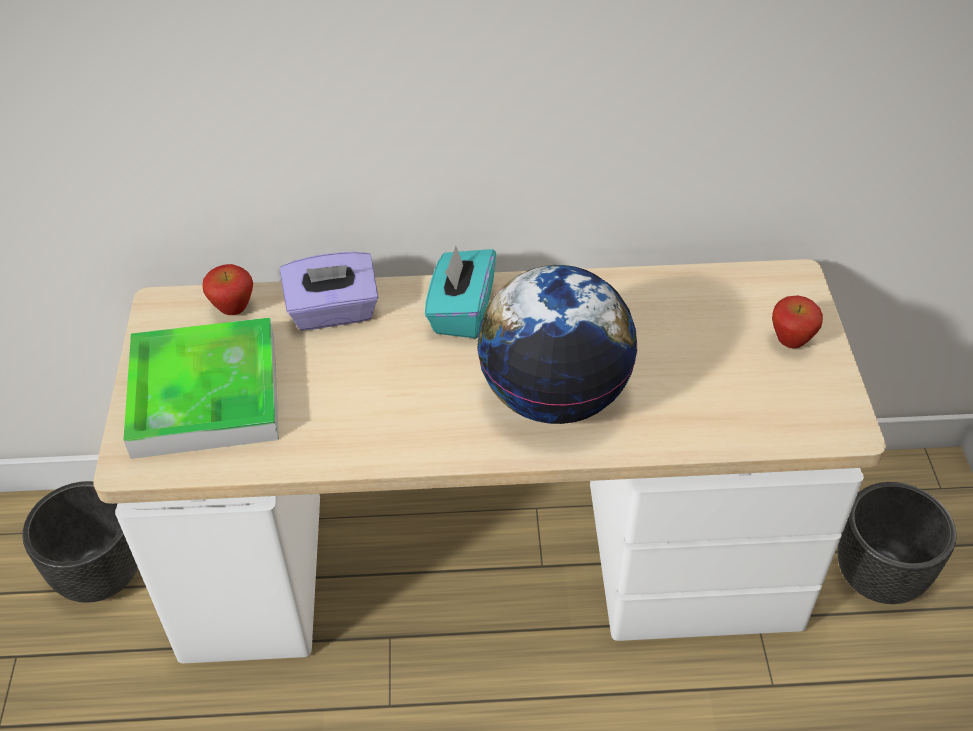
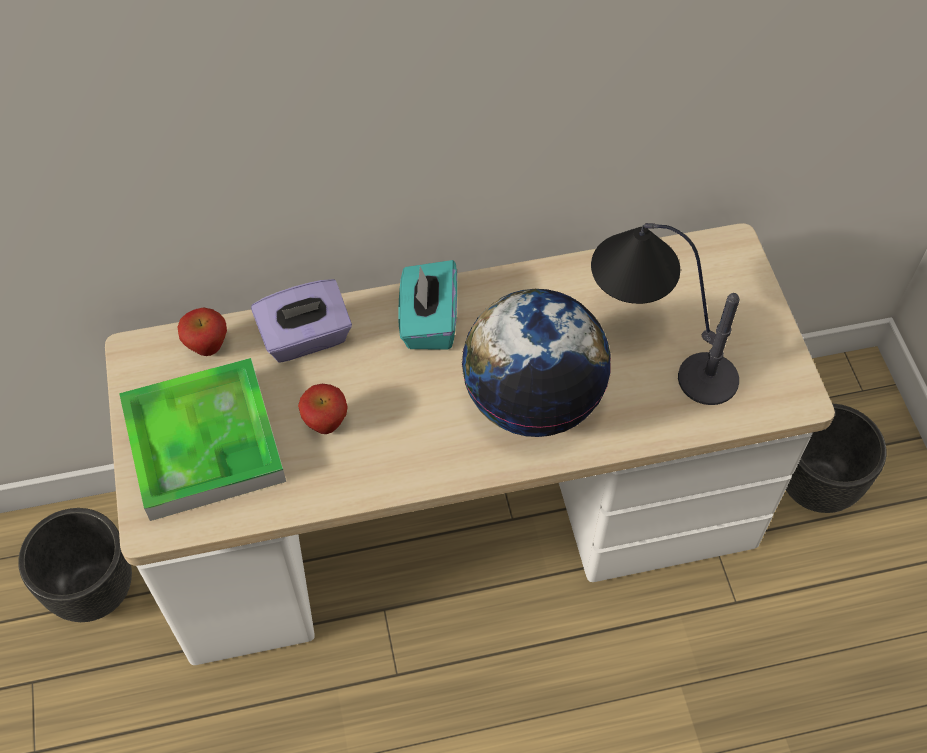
camera: 10 degrees left, 10 degrees up
(693, 363) = (653, 349): none -> table lamp
(790, 342) = (738, 315): apple -> apple (326, 425)

